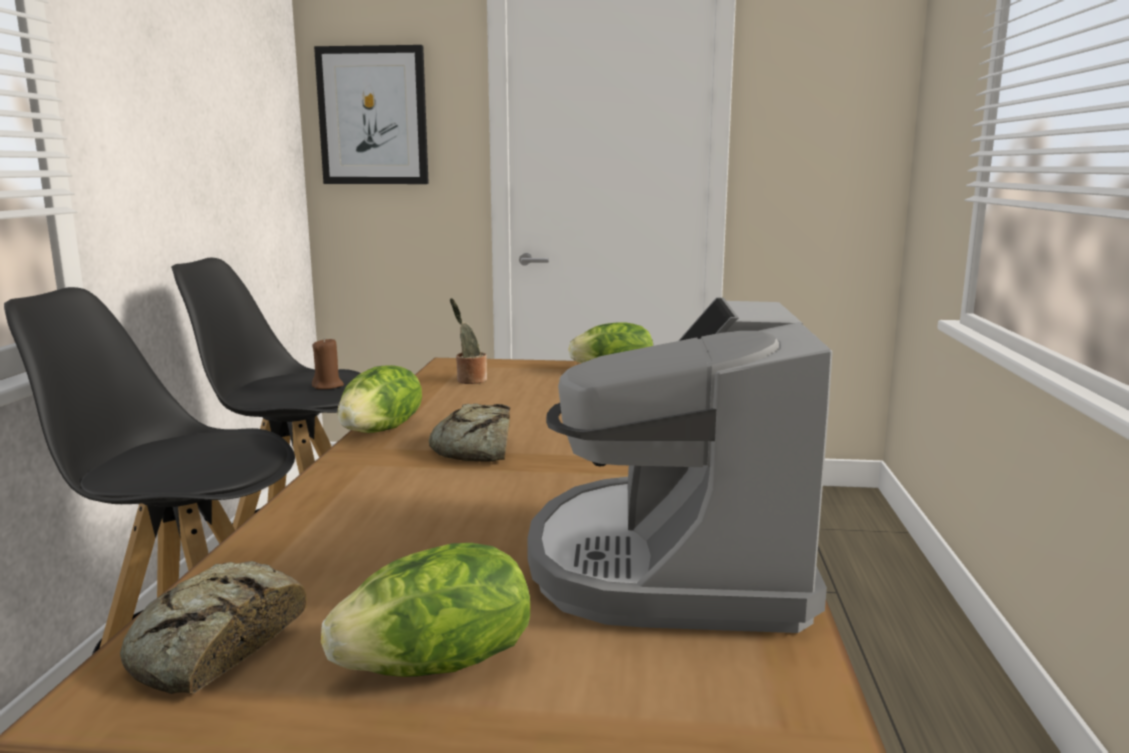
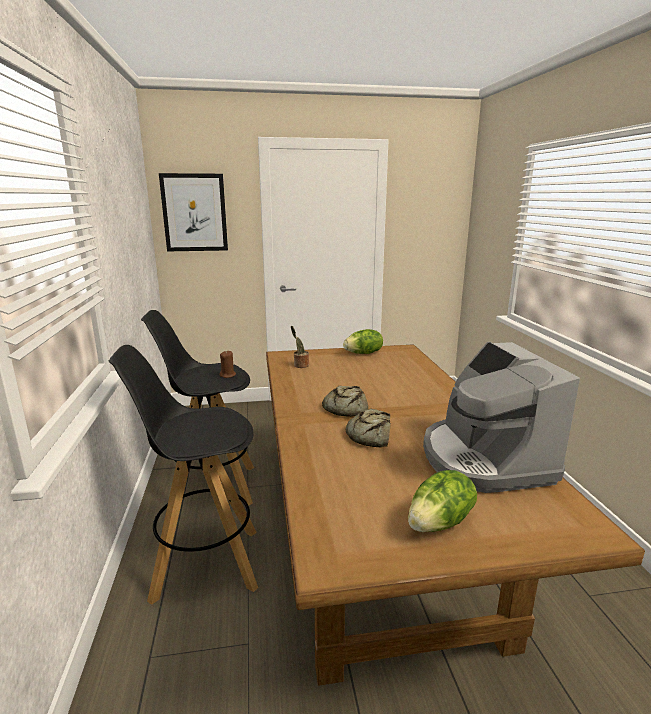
camera: 15 degrees left, 5 degrees up
(213, 645) = (340, 530): bread -> bread (370, 435)
(382, 430) = (289, 402): lettuce -> none

